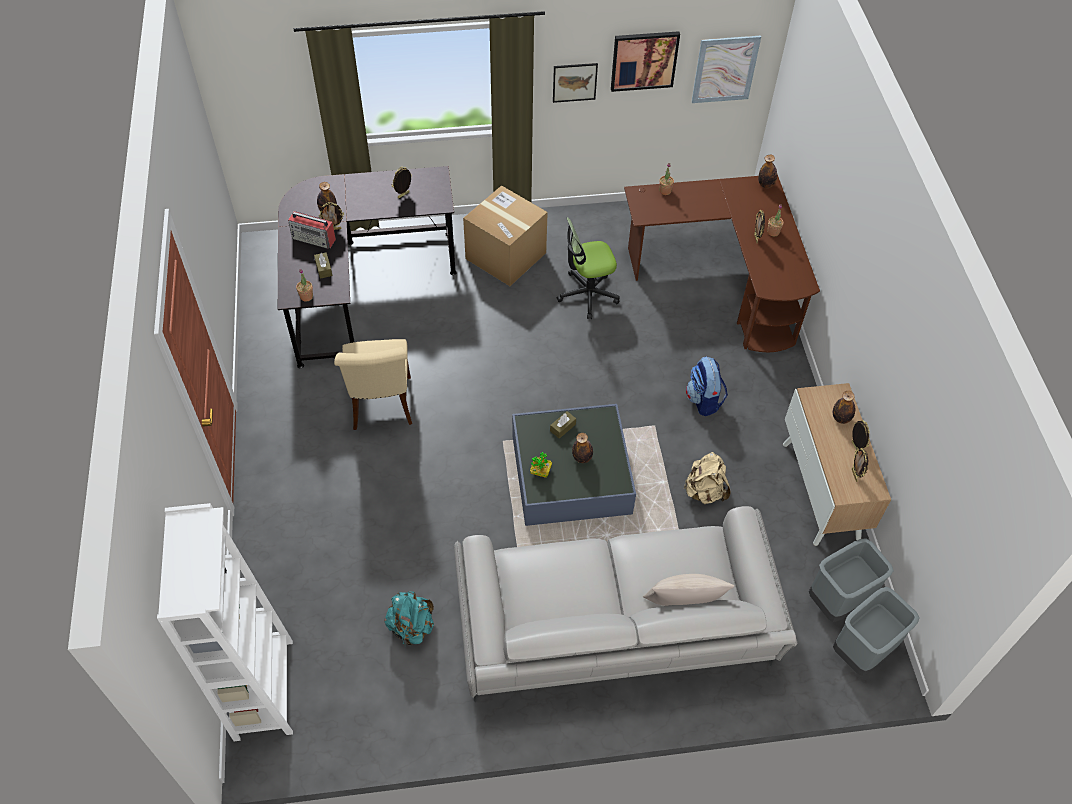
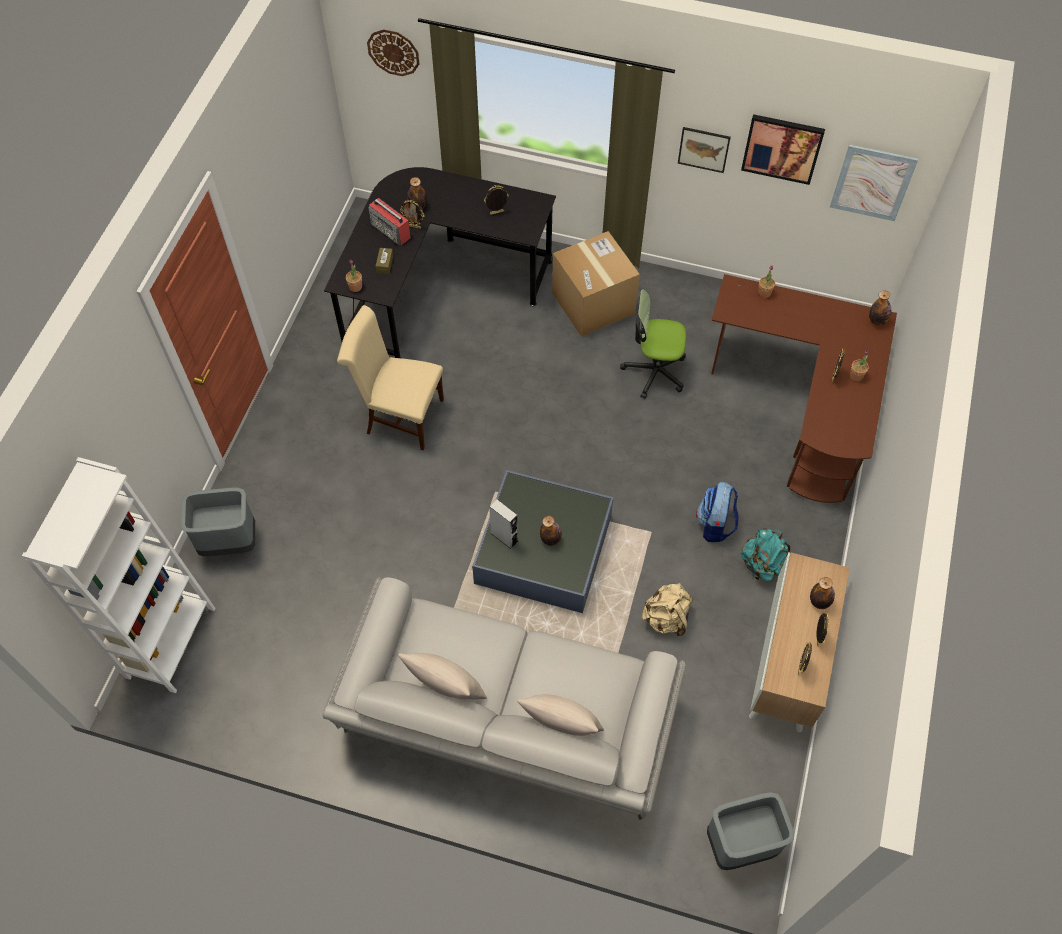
camera: 25 degrees right, 5 degrees up
(267, 71) = (393, 52): none -> wall clock
(382, 407) = (400, 416): beige chair -> beige chair turned 90 degrees clockwise
(411, 627) = (323, 638): turquoise backpack -> turquoise backpack (762, 564)
(540, 471) = (504, 537): potted plant -> grey speaker
(562, 427) = (548, 502): brown tissue box -> none
(566, 616) = (446, 689): none -> beige pillow
(838, 601) = (743, 784): grey trash can -> grey trash can (229, 543)

